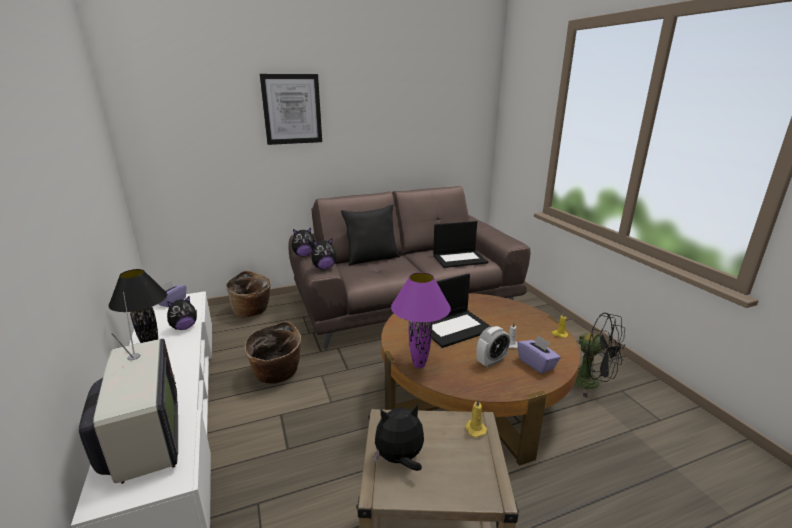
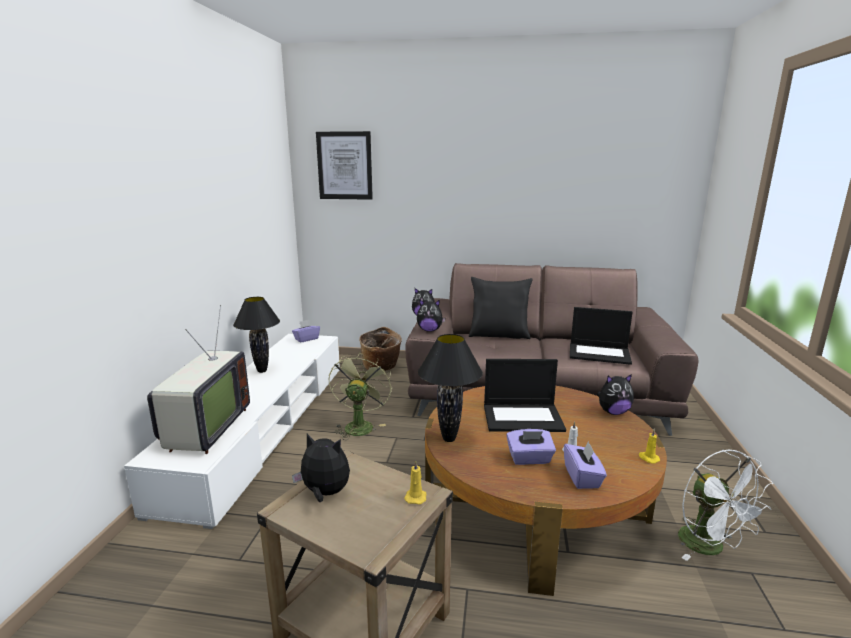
camera: 30 degrees right, 5 degrees down
(184, 327) = (298, 360): plush toy -> plush toy (613, 412)
(277, 375) = (359, 425): basket -> green fan
(292, 109) = (447, 171): picture -> picture (345, 165)
(419, 365) = (448, 439): purple table lamp -> black table lamp
(491, 361) = (529, 459): alarm clock -> purple tissue box
(591, 383) = (709, 547): black fan -> white fan

